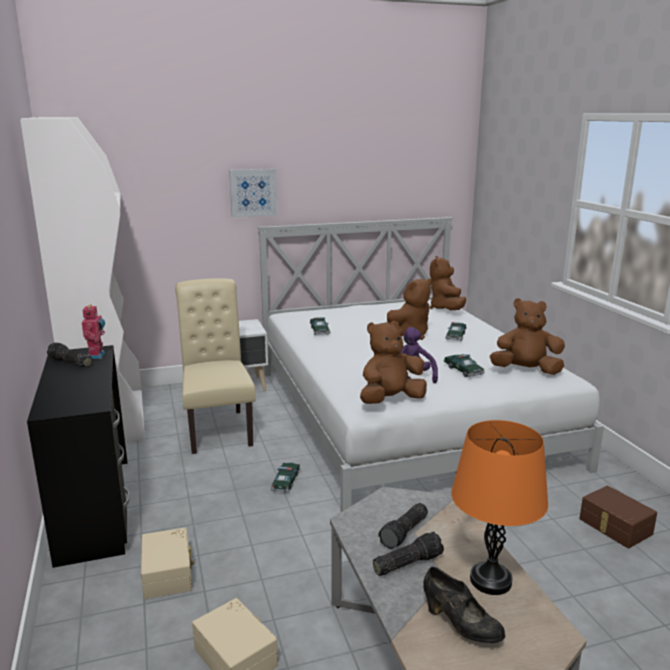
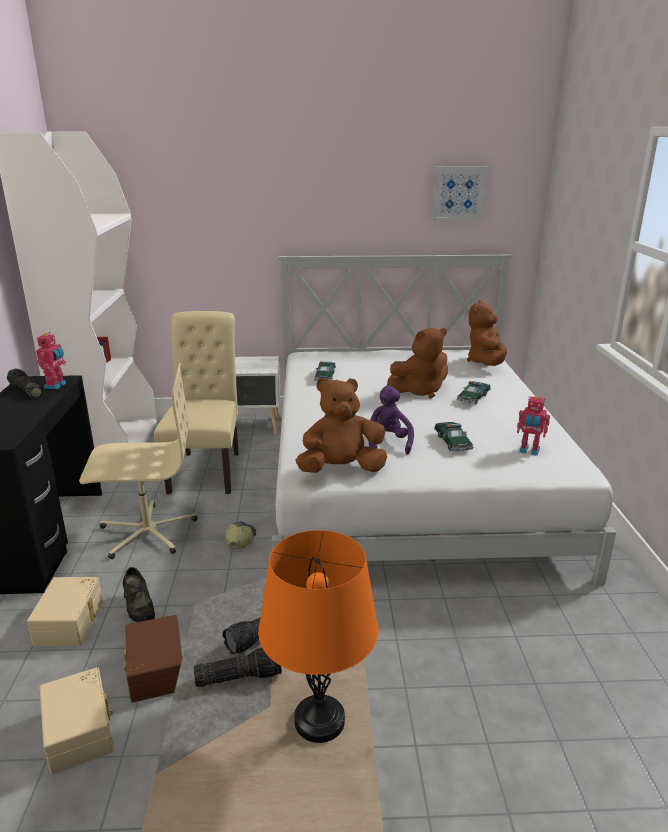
camera: 15 degrees right, 5 degrees up
(194, 488) = (147, 532): none -> beige office chair
(253, 192) = (276, 218): picture -> picture (459, 193)
(286, 481) = (240, 539): toy car -> cap
(460, 625) = (244, 773): black shoe -> black shoe (139, 609)
(525, 371) = (529, 451): brown plush toy -> toy robot
(614, 527) = (589, 662): brown storage box -> brown storage box (154, 669)

